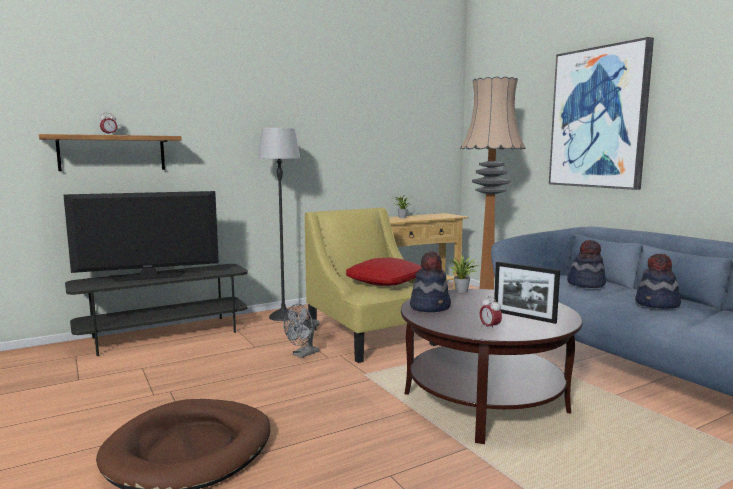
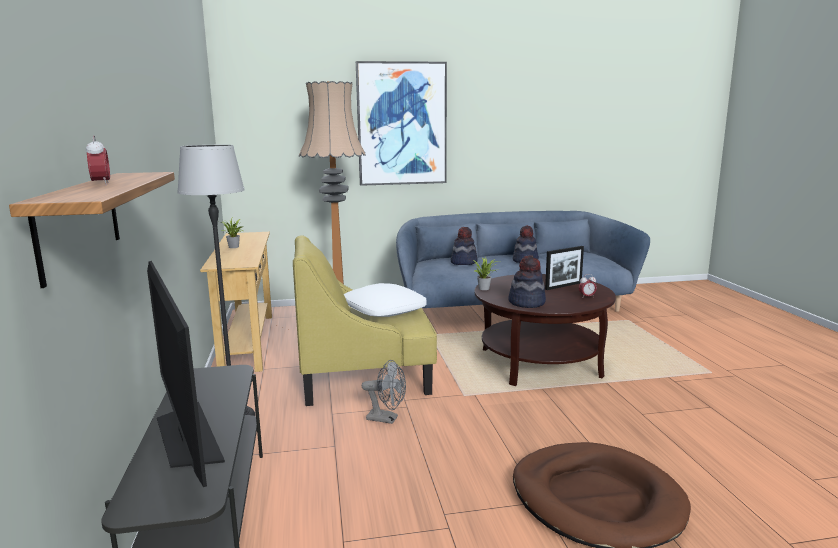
camera: 70 degrees left, 5 degrees up
(148, 276) = (187, 436): television -> television turned 150 degrees clockwise
(302, 354) = (387, 419): grey fan -> grey fan turned 45 degrees counterclockwise
(385, 281) = (383, 310): red pillow -> white pillow

